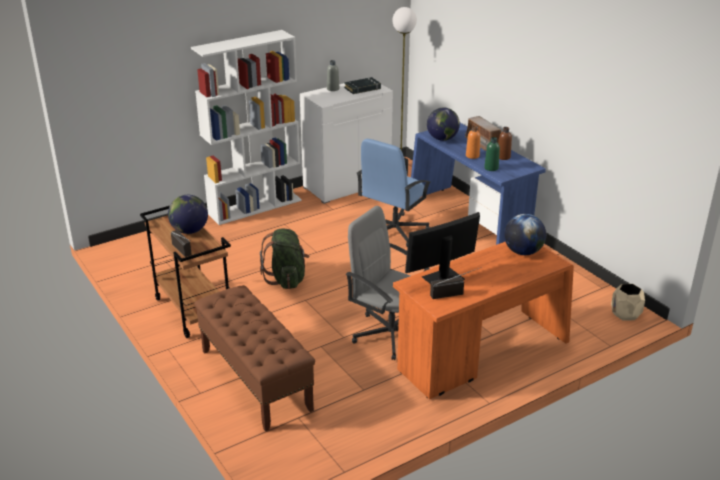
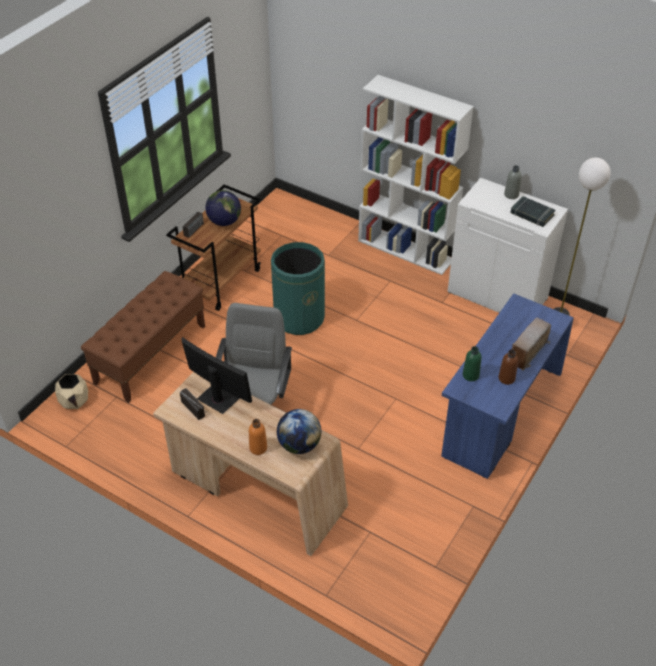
camera: 65 degrees right, 15 degrees up
(287, 279) = (299, 318): green backpack -> green trash can
(393, 231) = (432, 360): blue office chair -> none
(442, 139) = (513, 317): globe -> none
(472, 156) = (489, 352): orange bottle -> orange bottle (258, 448)
(481, 355) = (255, 491): orange desk -> beige desk
(625, 315) = (393, 599): beige planter -> beige planter (74, 401)

